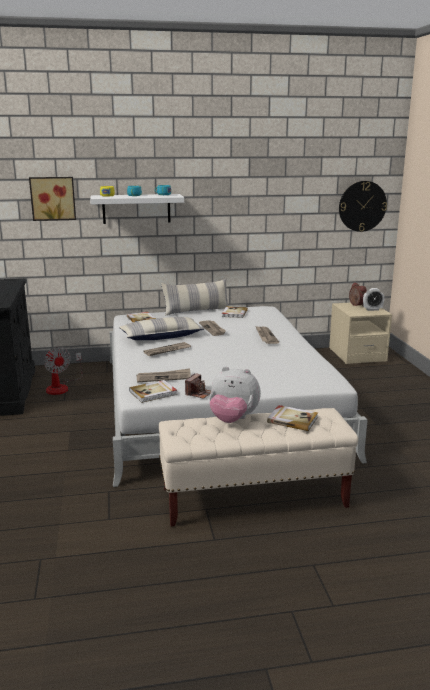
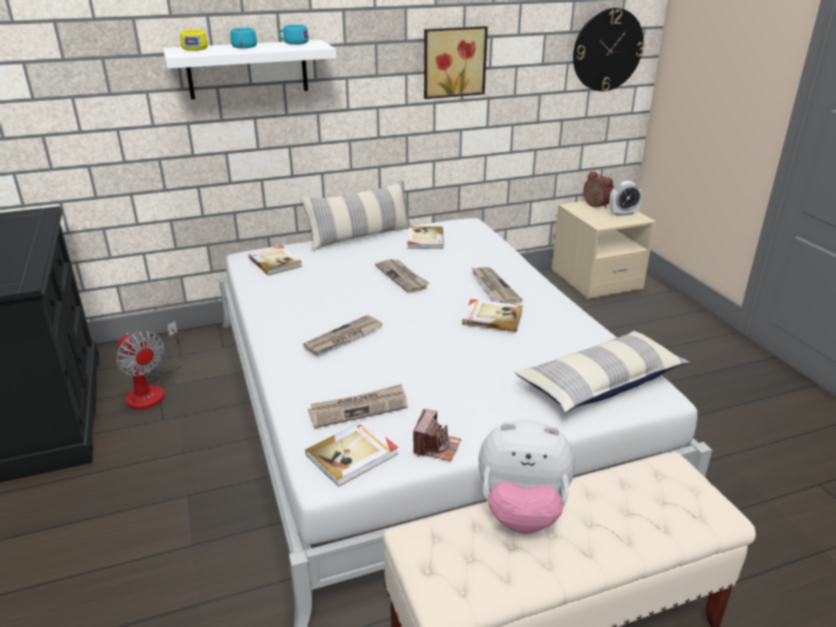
camera: 10 degrees left, 10 degrees up
(53, 198) = (91, 56): picture -> picture (453, 61)
(161, 337) = (322, 302): pillow -> pillow (600, 383)
(292, 419) = (627, 499): book -> book (492, 317)

